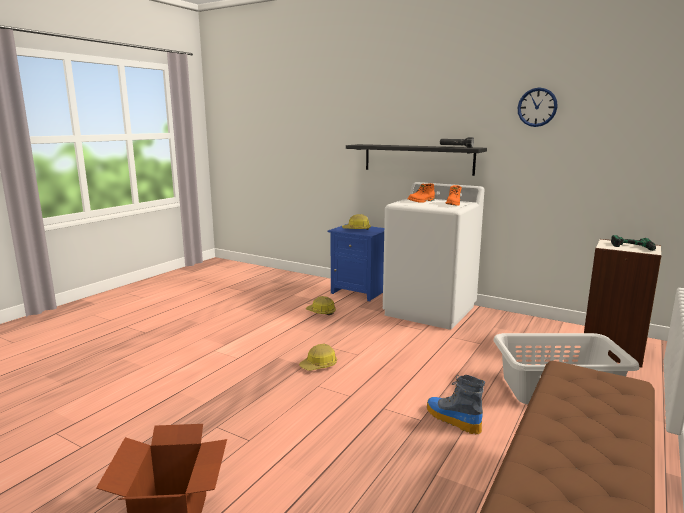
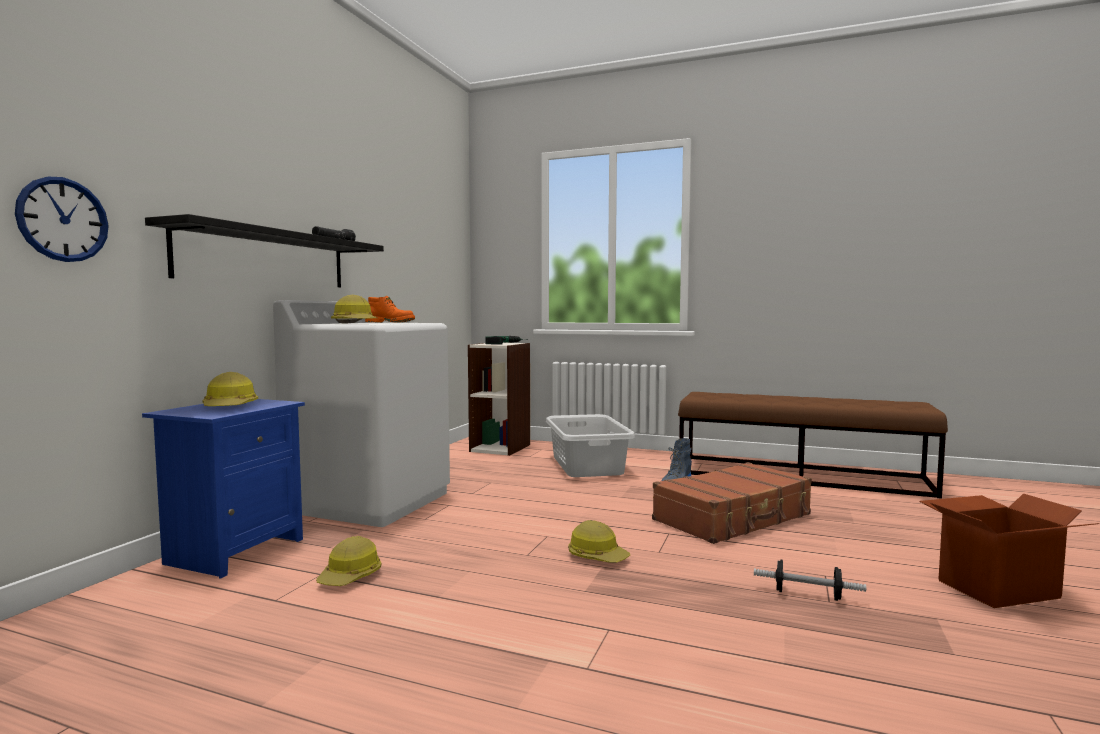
camera: 100 degrees left, 10 degrees down
(229, 422) = (807, 595): none -> dumbbell
(378, 435) = (733, 518): none -> brown suitcase
(421, 201) = (355, 323): orange boot -> hard hat
(537, 107) = (385, 202): wall clock -> wall clock (63, 220)

